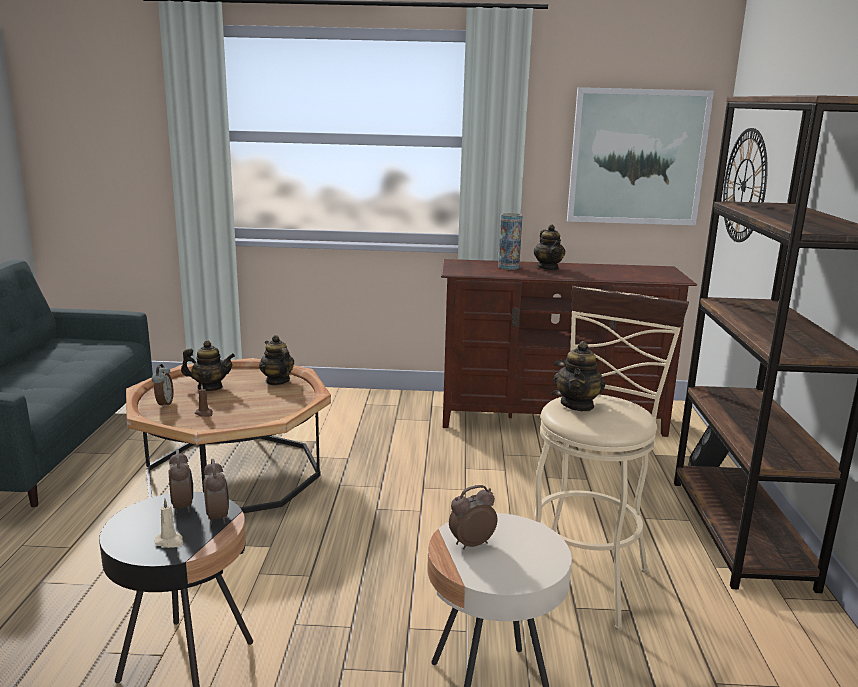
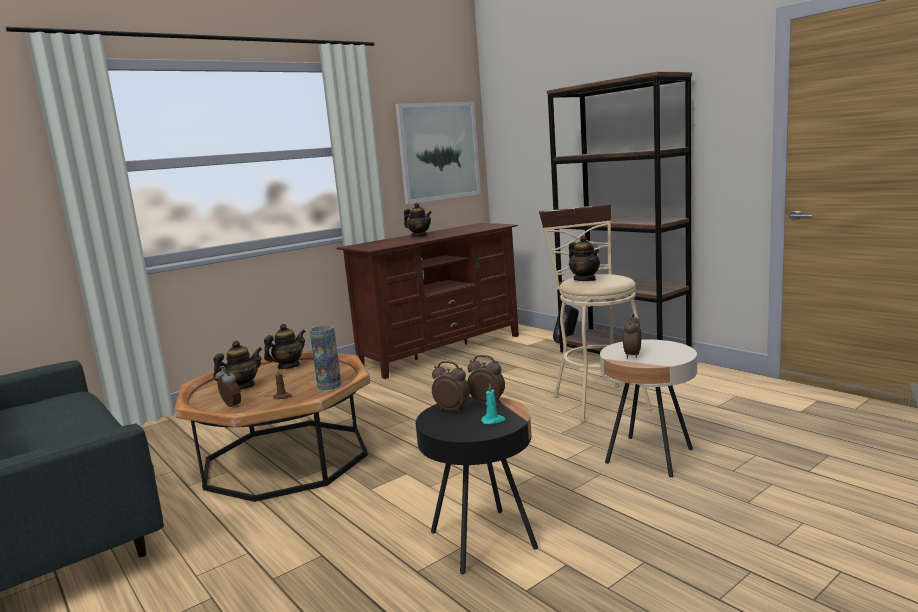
camera: 40 degrees left, 5 degrees down
(170, 542) = (493, 421): beige candle -> turquoise candle
(277, 381) = (288, 366): teapot -> teapot turned 120 degrees clockwise
(508, 267) = (395, 240): vase -> vase (329, 385)
(744, 186) = (518, 158): wall clock -> none

